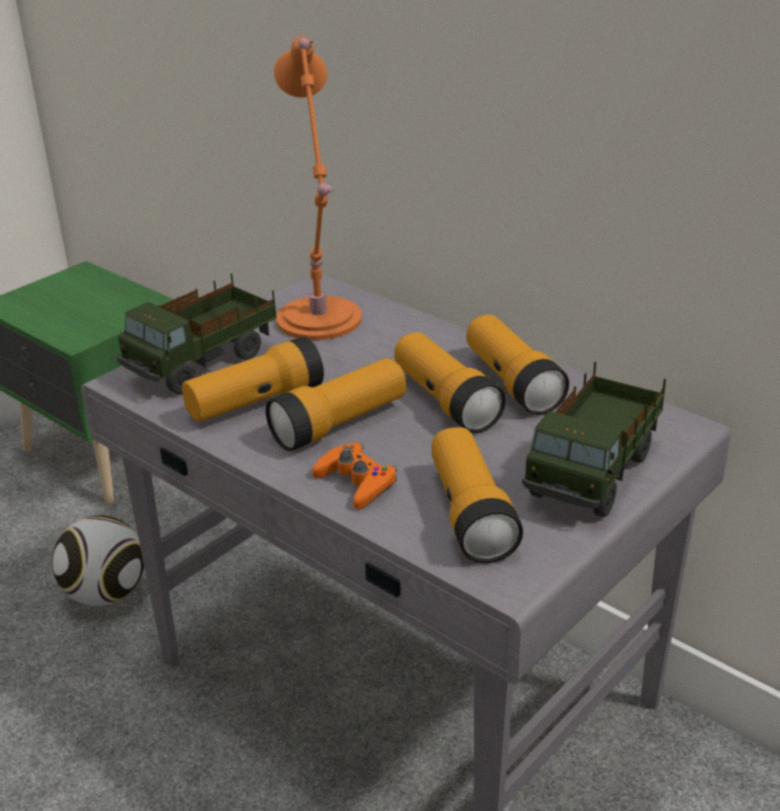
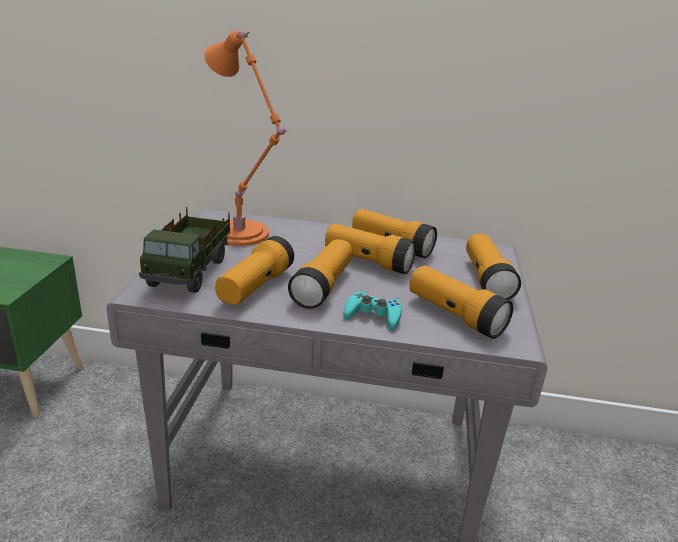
camera: 35 degrees left, 5 degrees down
(105, 594) = (79, 480): football -> none
(356, 482) = (373, 315): orange game controller -> turquoise game controller
(594, 473) = (486, 279): toy truck -> flashlight

